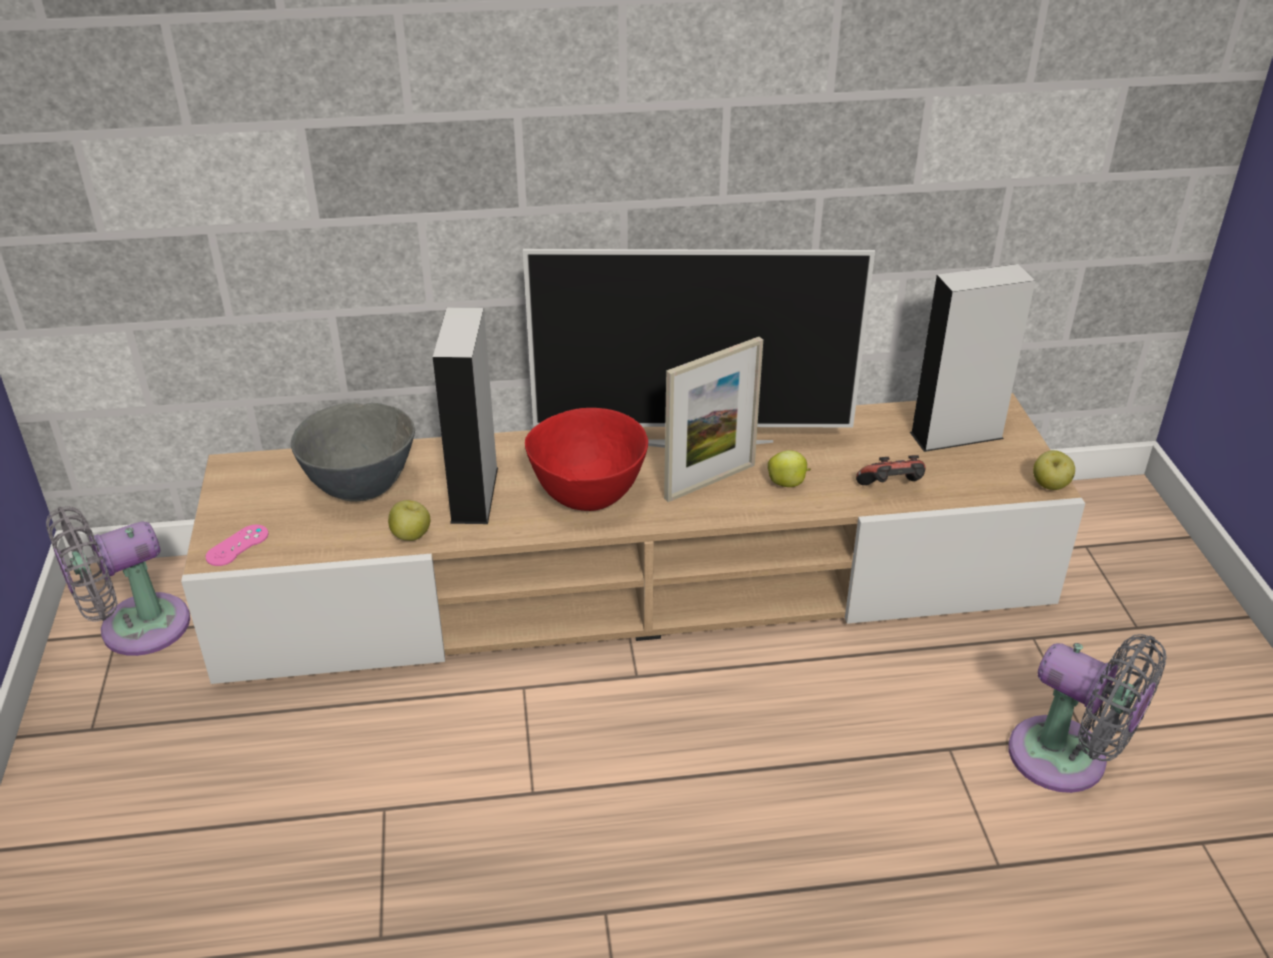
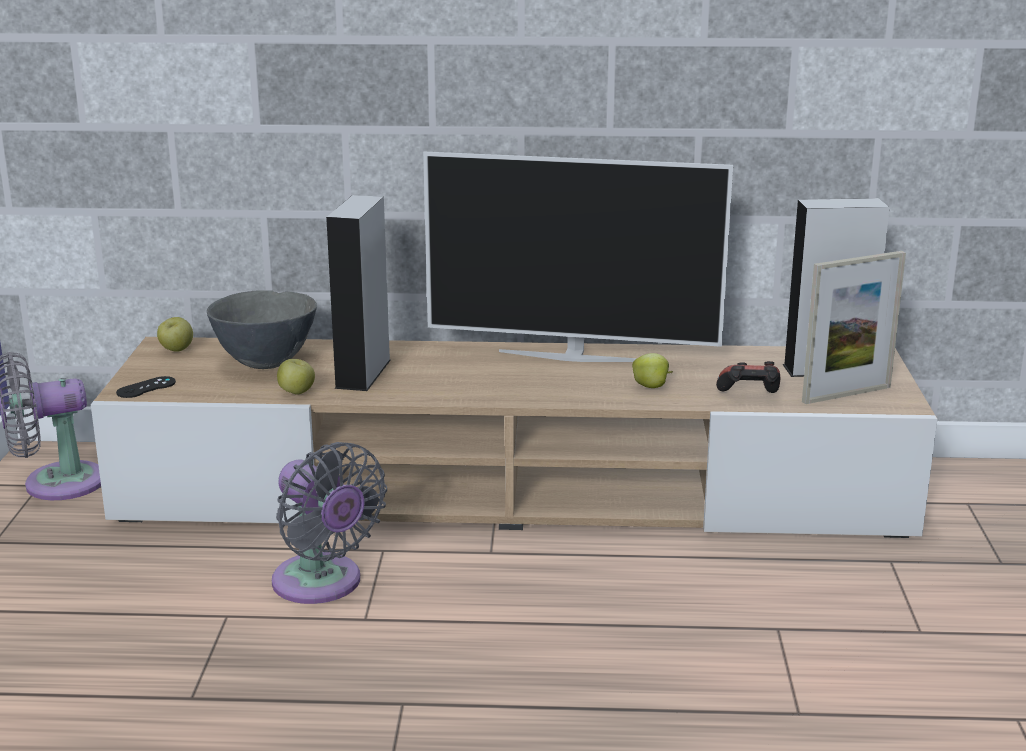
camera: 10 degrees right, 15 degrees down
(237, 545) = (146, 388): pink game controller -> black game controller
(589, 498) = (464, 383): red bowl -> none
(710, 481) = (579, 381): picture frame -> picture frame (846, 394)
(1050, 486) = (906, 405): apple -> apple (177, 350)
(1067, 761) = (895, 648): grey fan -> grey fan (322, 584)

